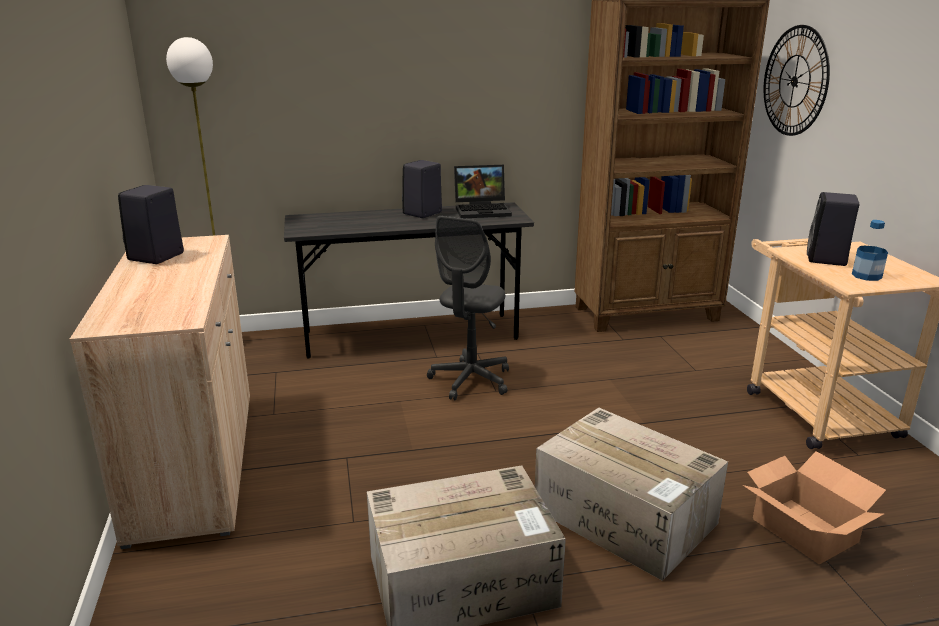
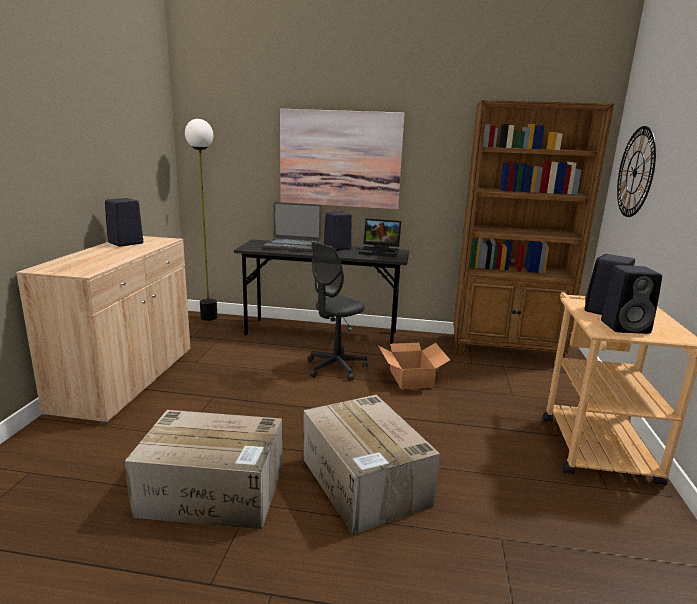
camera: 20 degrees right, 5 degrees down
(358, 218) = (292, 246): none -> laptop
(409, 84) = (340, 159): none -> picture
(804, 529) = (506, 532): cardboard box -> cardboard box (411, 378)
(866, 276) = (626, 327): bottle -> black speaker

